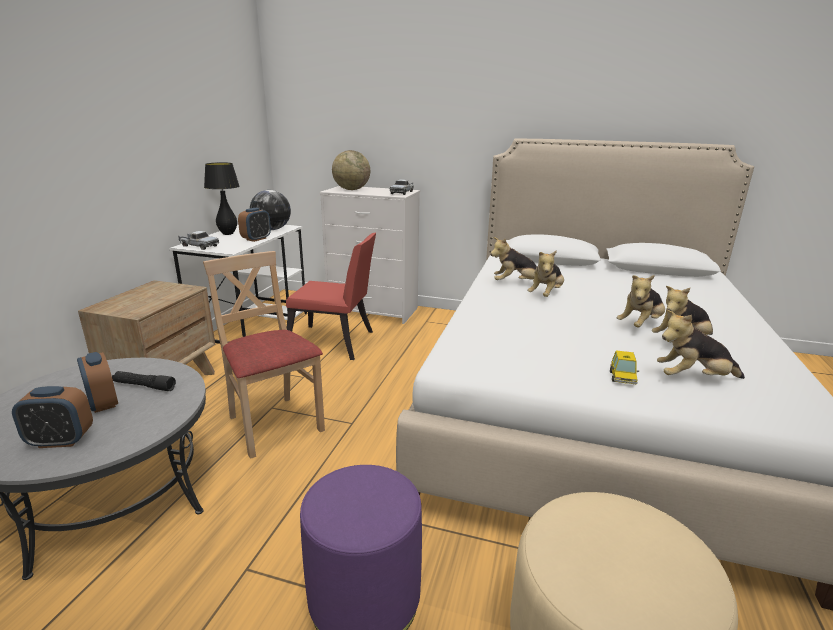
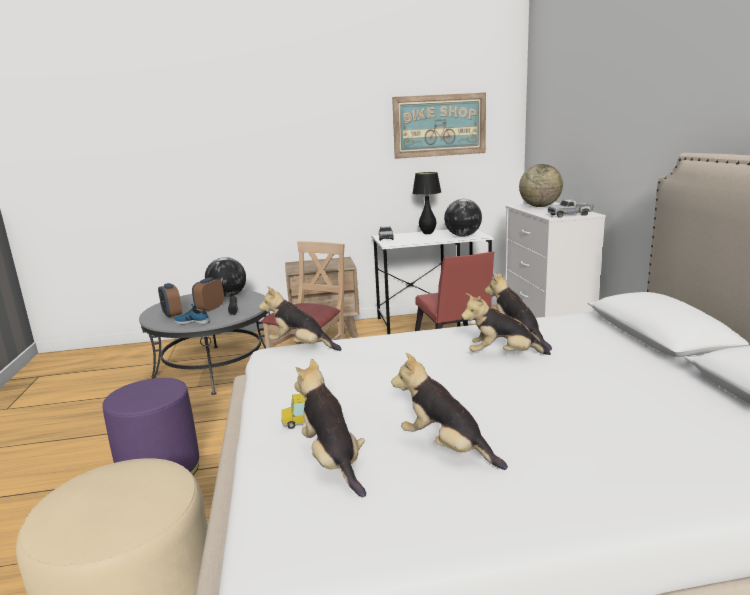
camera: 65 degrees right, 5 degrees down
(74, 382) = (228, 296): none -> globe
(138, 426) = (192, 322): none -> shoe
(209, 107) = (439, 125): none -> picture
(256, 239) = (428, 240): alarm clock -> none
(640, 325) = (474, 417): plush toy -> plush toy (301, 346)

